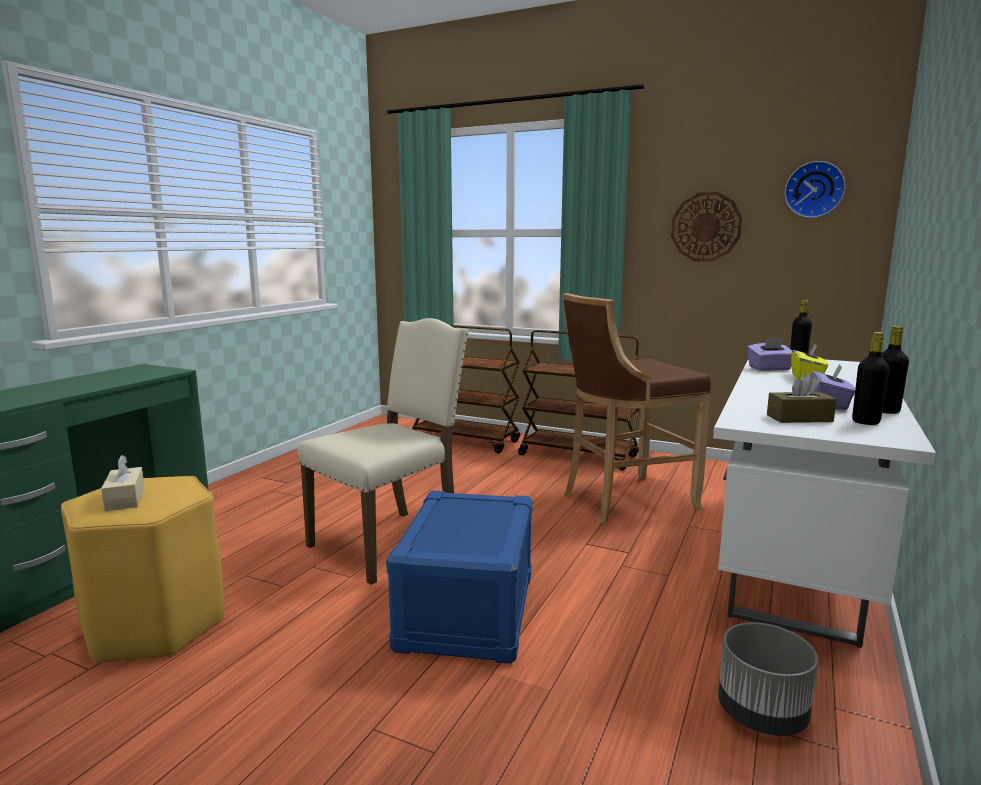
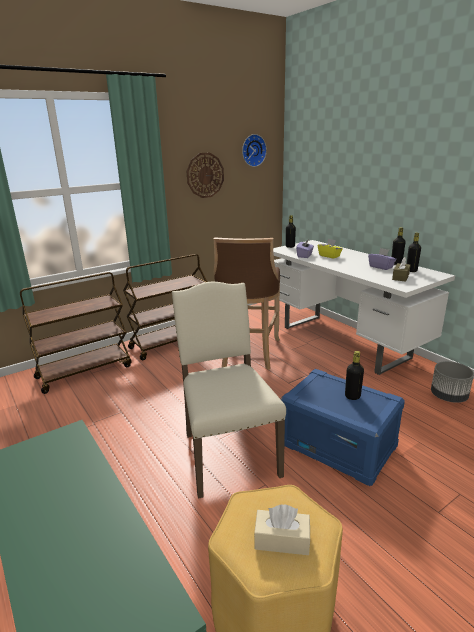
camera: 60 degrees left, 10 degrees up
(478, 530) = (352, 396): none -> black bottle

